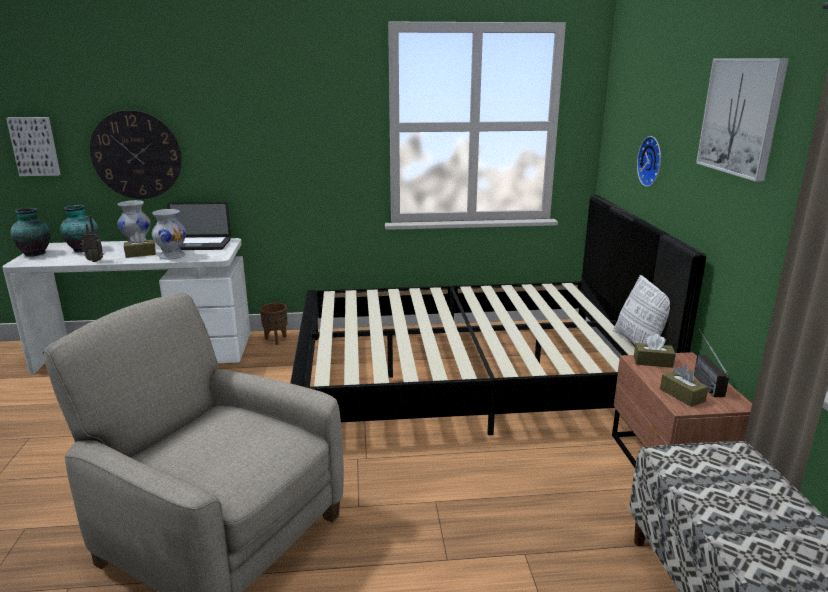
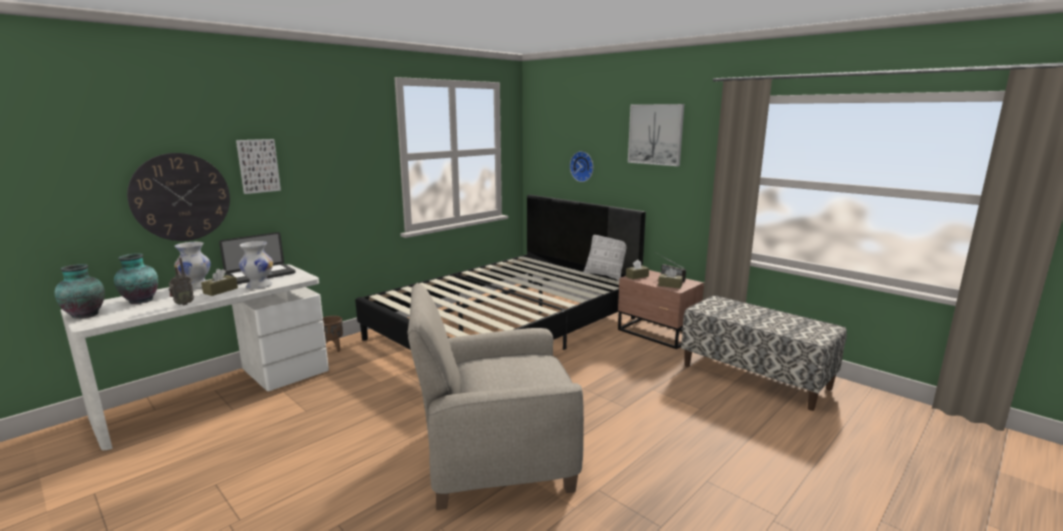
camera: 40 degrees left, 5 degrees down
(35, 146) = (54, 198): picture -> picture (258, 166)

